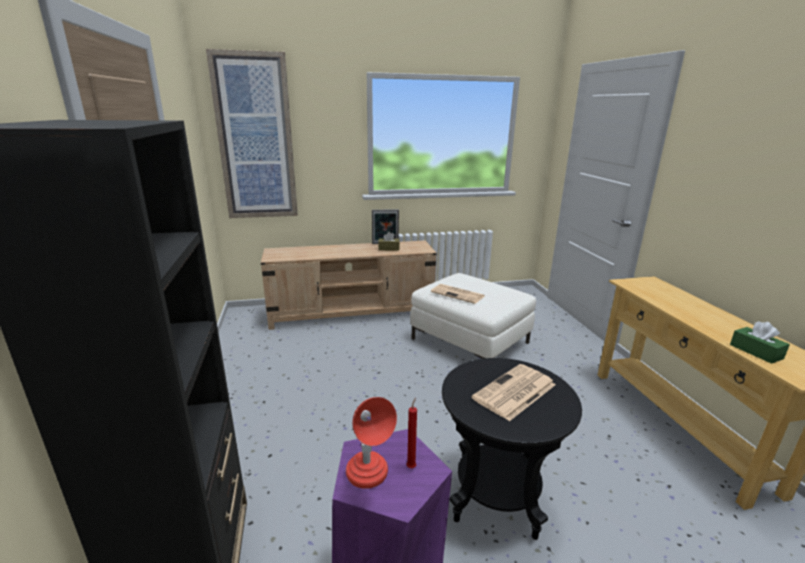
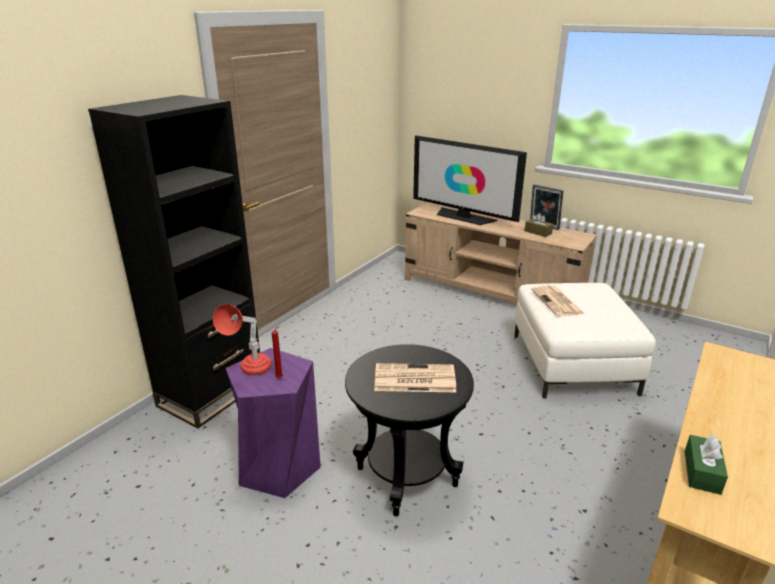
camera: 45 degrees right, 5 degrees up
(256, 138) = (442, 92): picture -> none
(316, 252) = (463, 217): none -> television

